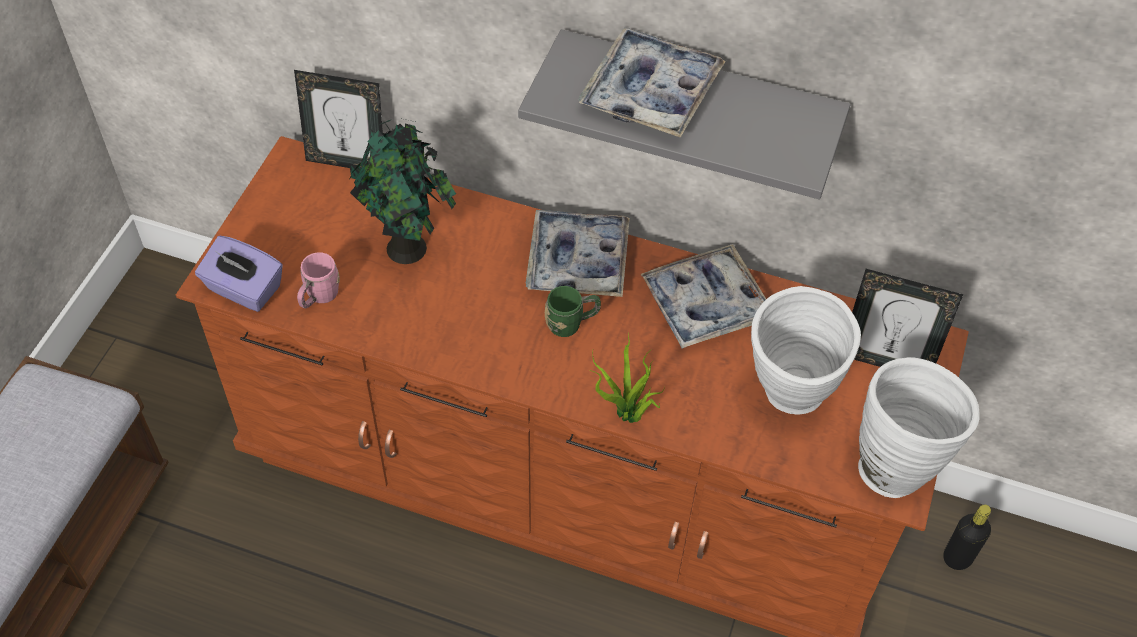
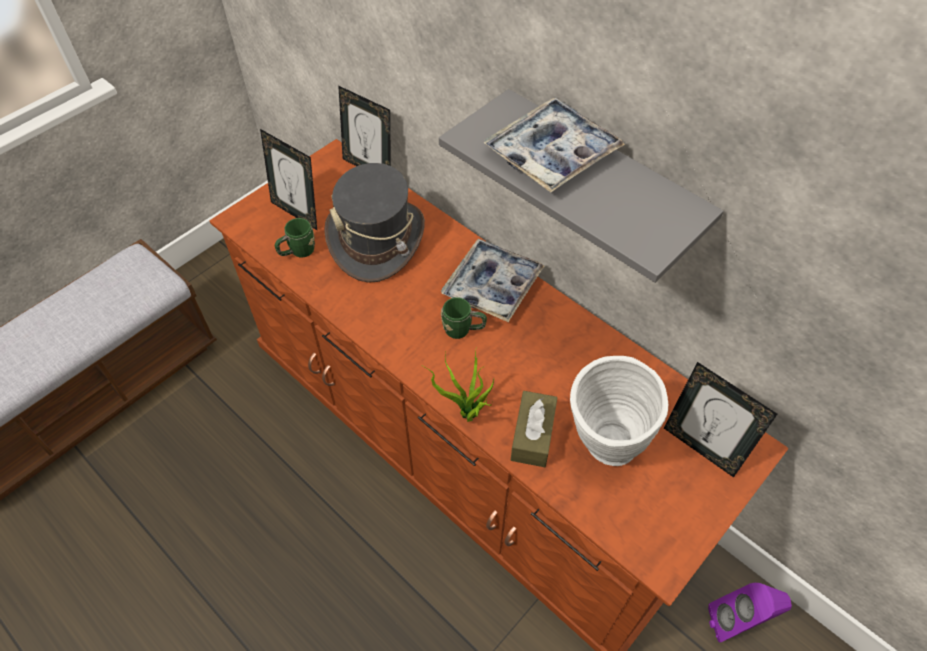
camera: 25 degrees right, 0 degrees up
(244, 289) = (253, 231): purple tissue box -> none
(288, 248) = (297, 213): none -> picture frame
(319, 297) = (298, 252): pink mug -> green mug
(409, 250) = (377, 240): potted plant -> grey hat
(706, 304) = (574, 350): tray -> none
(708, 412) = (533, 435): none -> brown tissue box
(895, 463) = (670, 537): white vase -> none
(957, 558) = (736, 623): black bottle -> purple speaker

